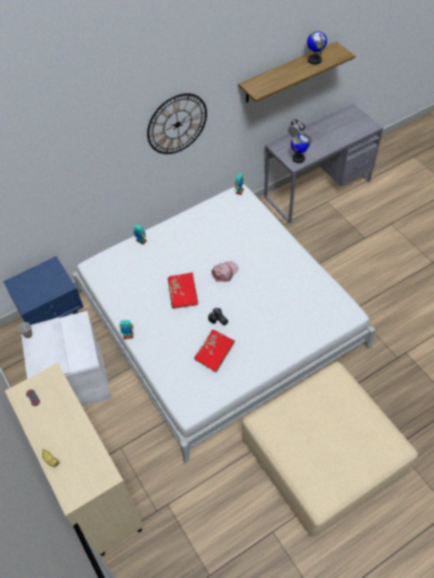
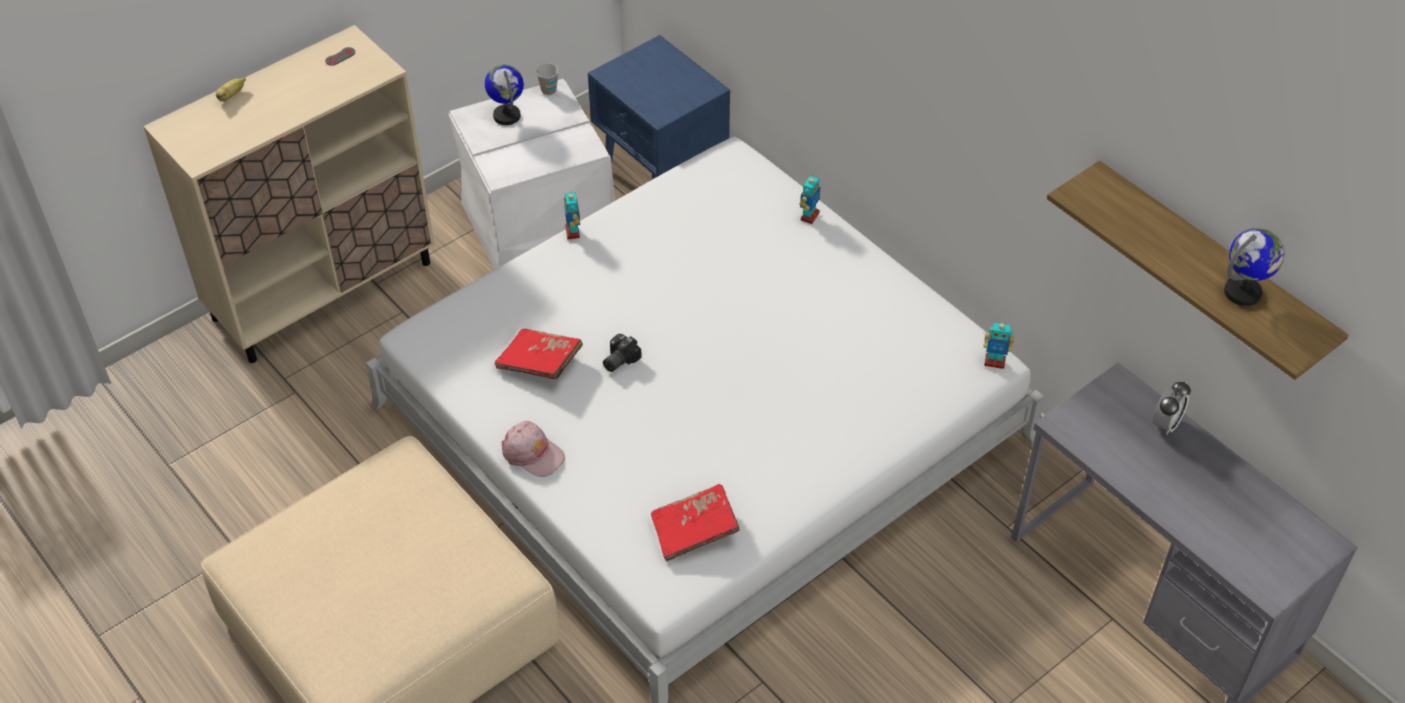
camera: 80 degrees right, 5 degrees down
(177, 124) = (969, 102): wall clock -> none
(183, 294) = (678, 297): red book -> red book (694, 530)
(225, 272) = (745, 358): pink cap -> pink cap (532, 453)
(298, 158) = (1086, 430): globe -> globe (507, 115)

